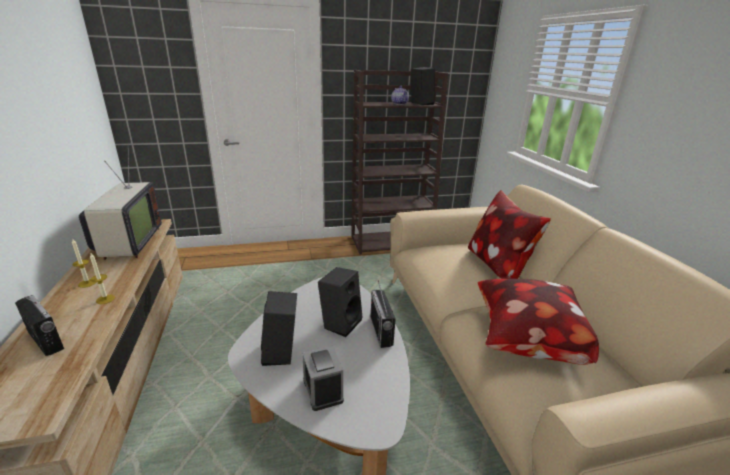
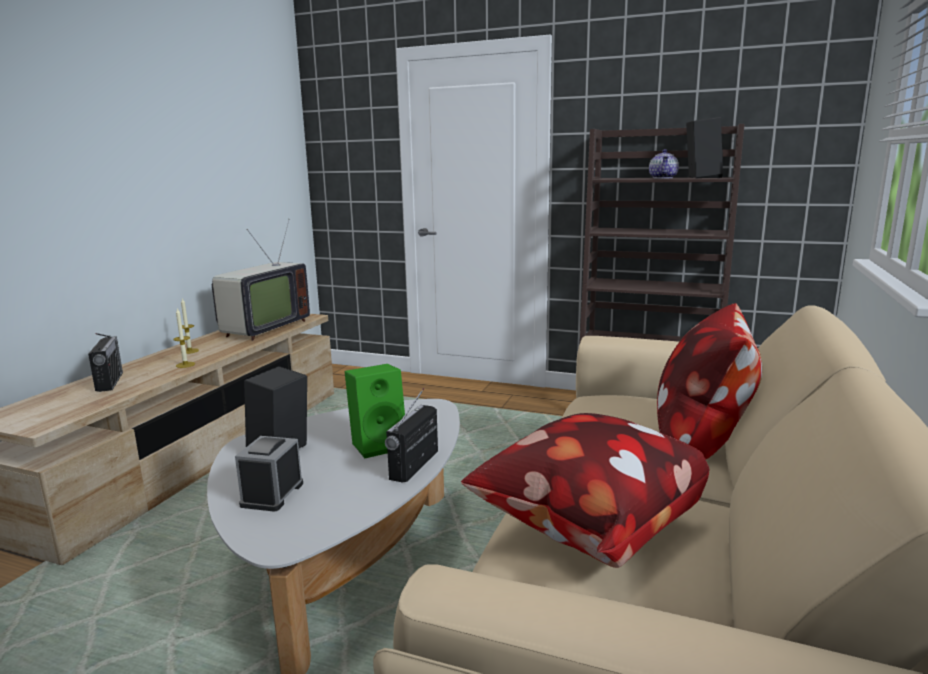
camera: 35 degrees right, 10 degrees down
(340, 322) = (379, 444): black speaker -> green speaker

